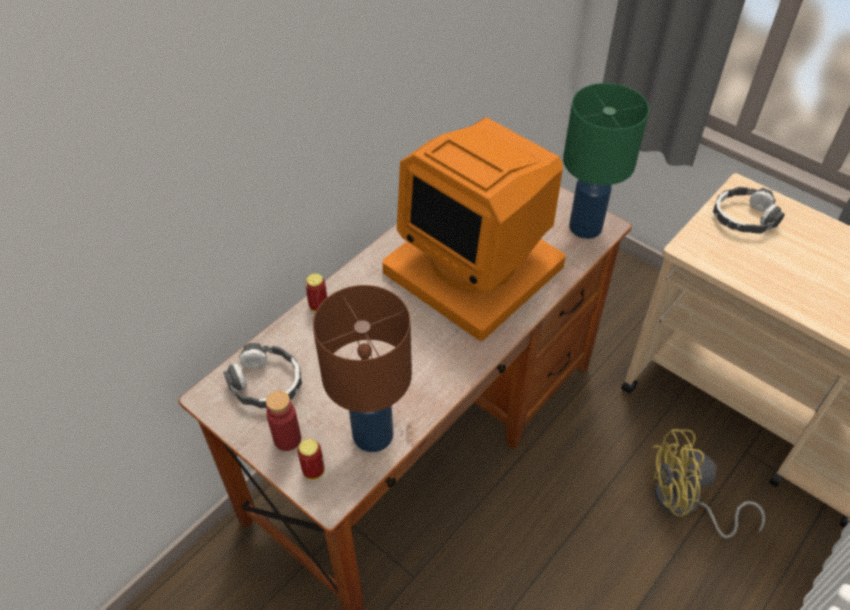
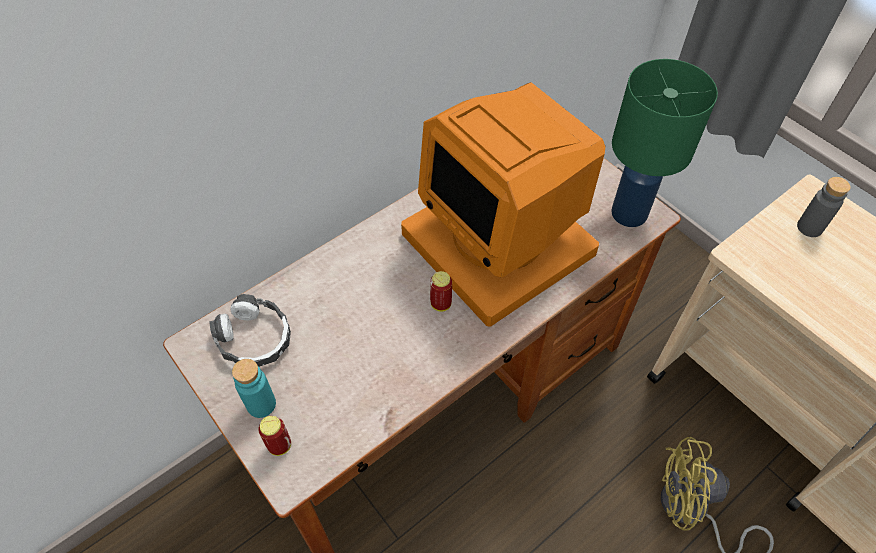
camera: 10 degrees right, 5 degrees up
(287, 439) = (261, 404): red bottle -> turquoise bottle
(318, 306) = (327, 262): can -> can (441, 304)
(371, 434) = (349, 414): brown table lamp -> none
(743, 217) = (809, 227): headphones -> grey bottle

